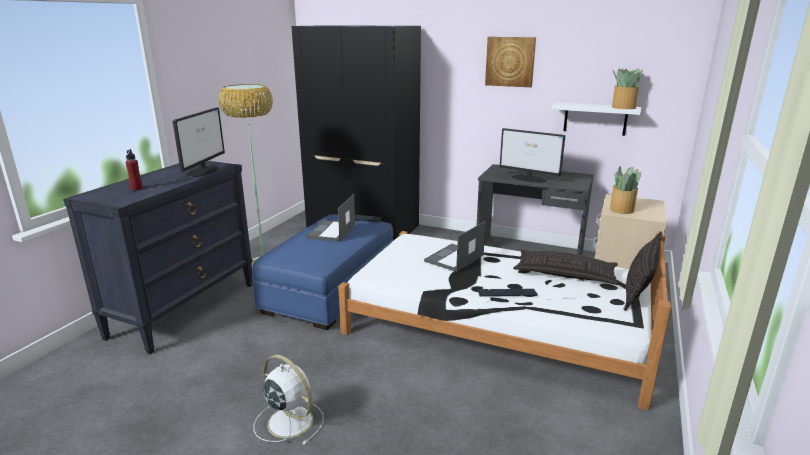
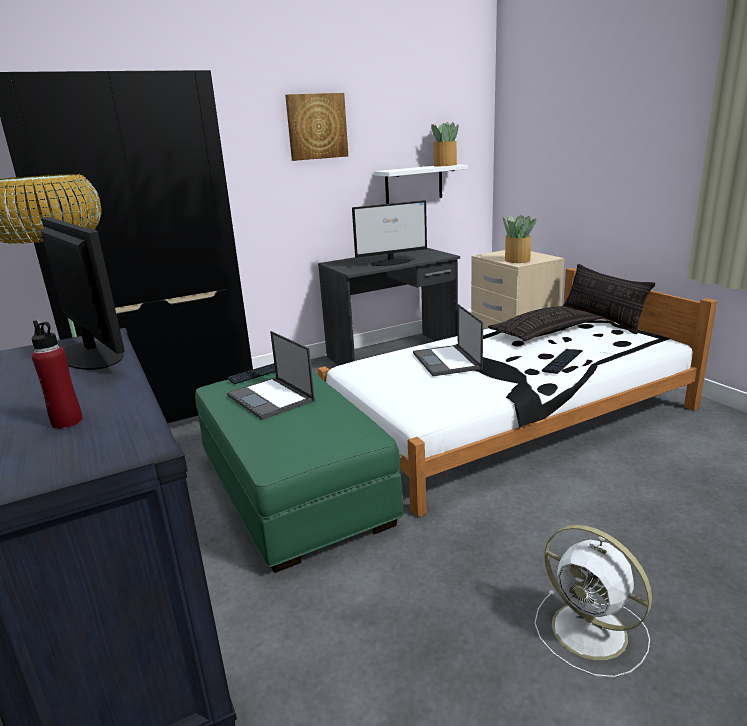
camera: 50 degrees left, 0 degrees up
(289, 421) = (592, 632): white fan -> white fan turned 120 degrees counterclockwise
(331, 289) = (294, 488): blue ottoman -> green ottoman

